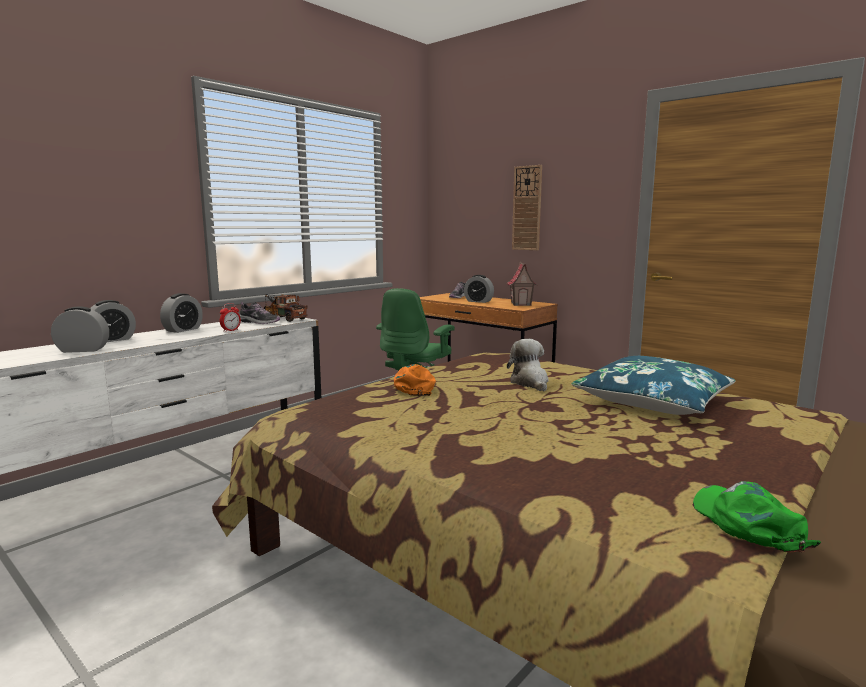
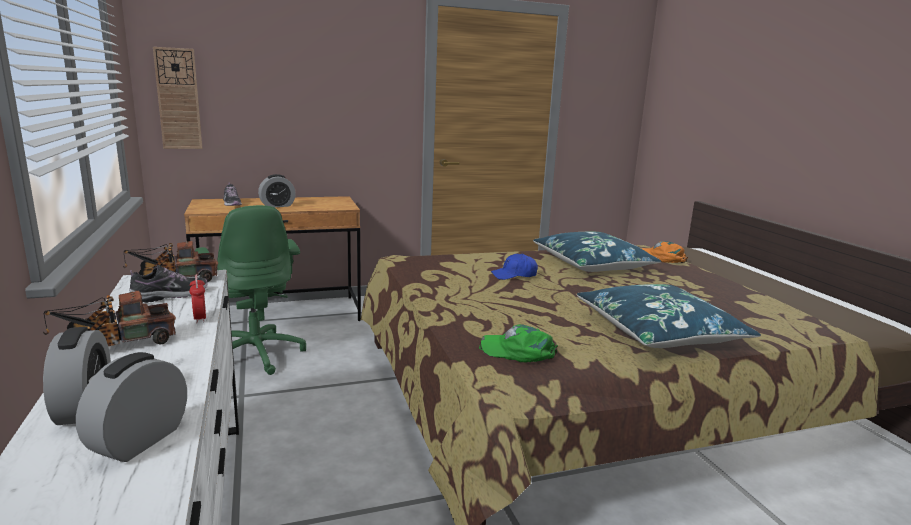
camera: 60 degrees left, 5 degrees up
(183, 330) = (115, 345): alarm clock -> toy truck
(416, 387) = (476, 308): orange cap -> orange cap (662, 258)
(479, 451) = (659, 332): none -> blue pillow
(521, 304) = (328, 202): toy house -> none
(527, 208) = (302, 94): wall clock -> wall clock (178, 99)
(530, 383) = (514, 275): plush toy -> blue cap
(747, 523) = (789, 310): green cap -> green cap (519, 351)

